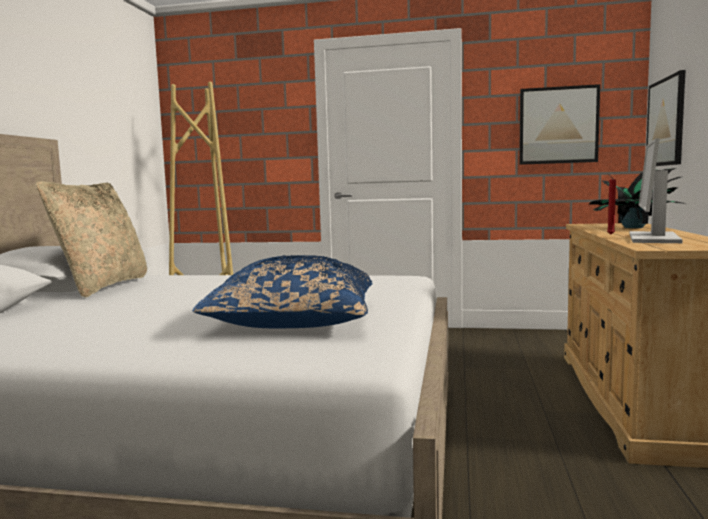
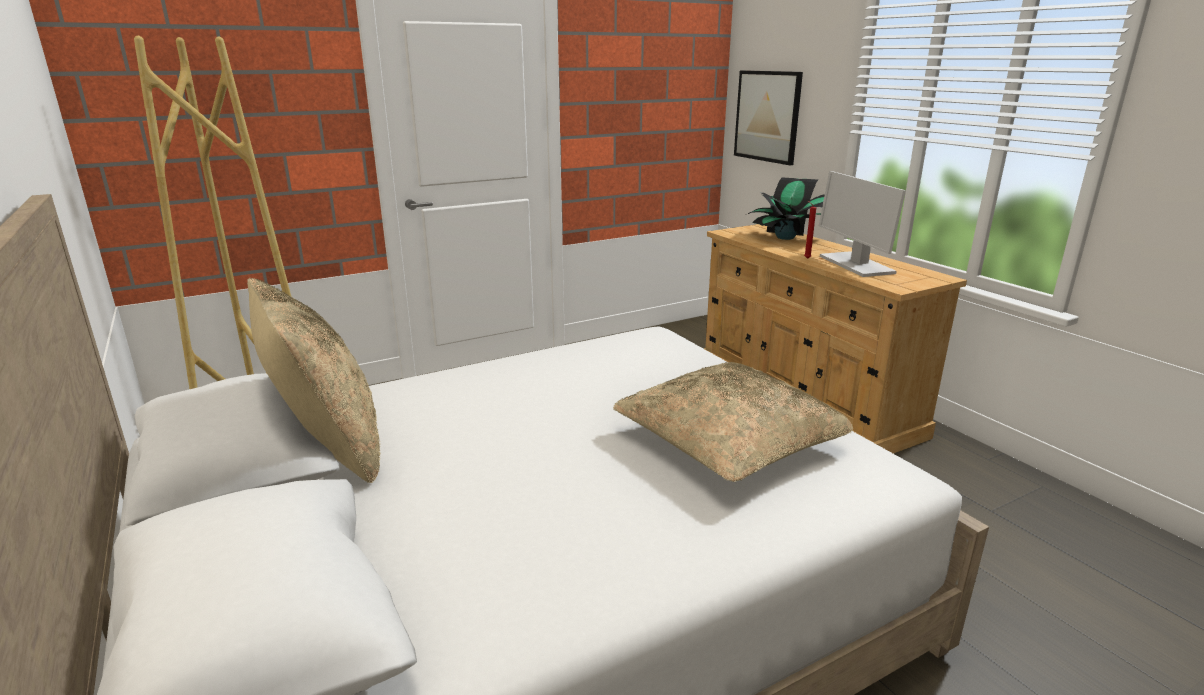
camera: 40 degrees left, 15 degrees up
(295, 319) = (728, 440): blue pillow -> beige pillow
(558, 125) = (655, 107): picture -> none

